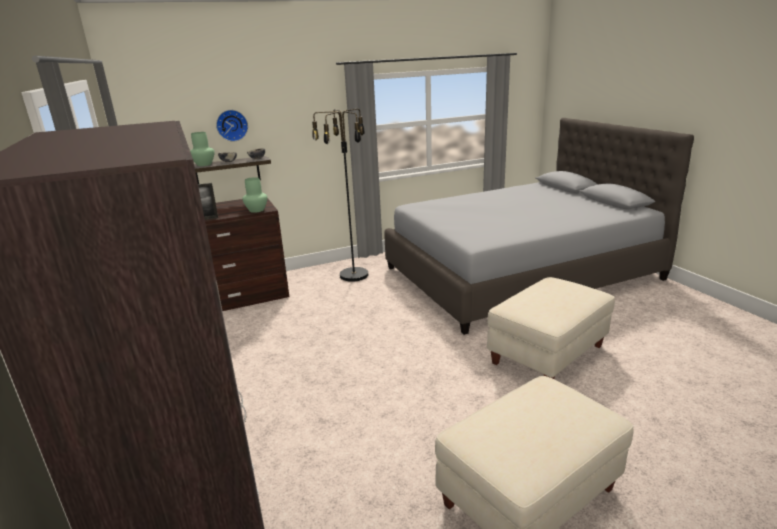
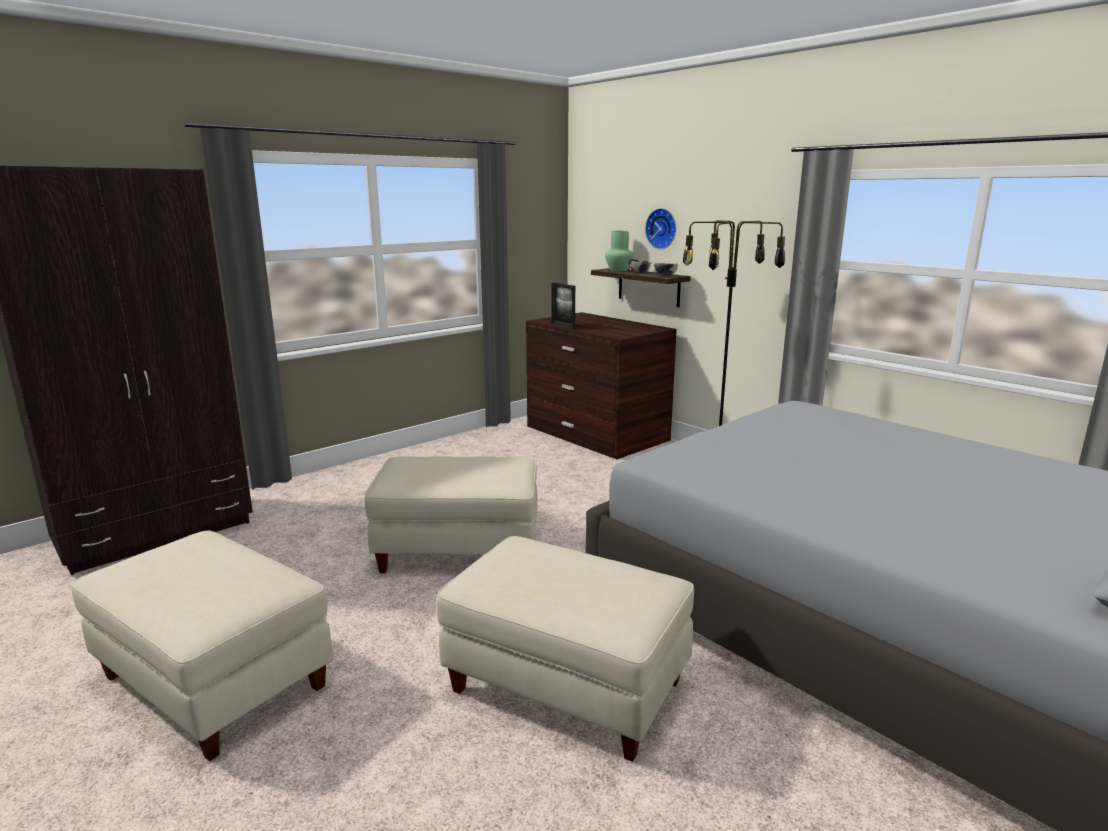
camera: 70 degrees right, 5 degrees down
(256, 210) = (611, 334): green vase -> none
(387, 374) = (459, 550): none -> beige ottoman

